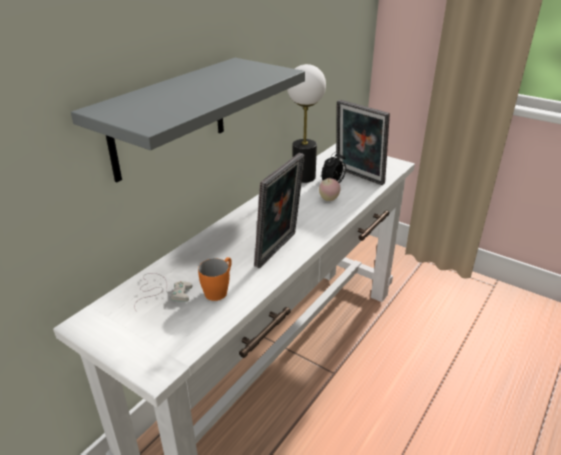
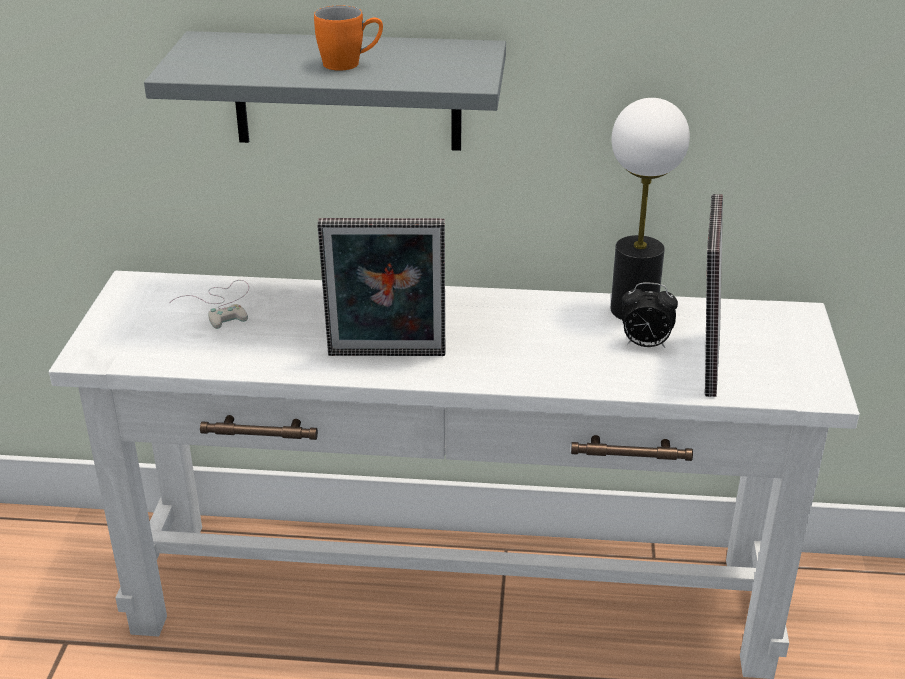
camera: 60 degrees right, 0 degrees up
(219, 290) = (256, 342): orange mug -> orange mug (350, 64)
(329, 199) = (585, 355): apple -> none

